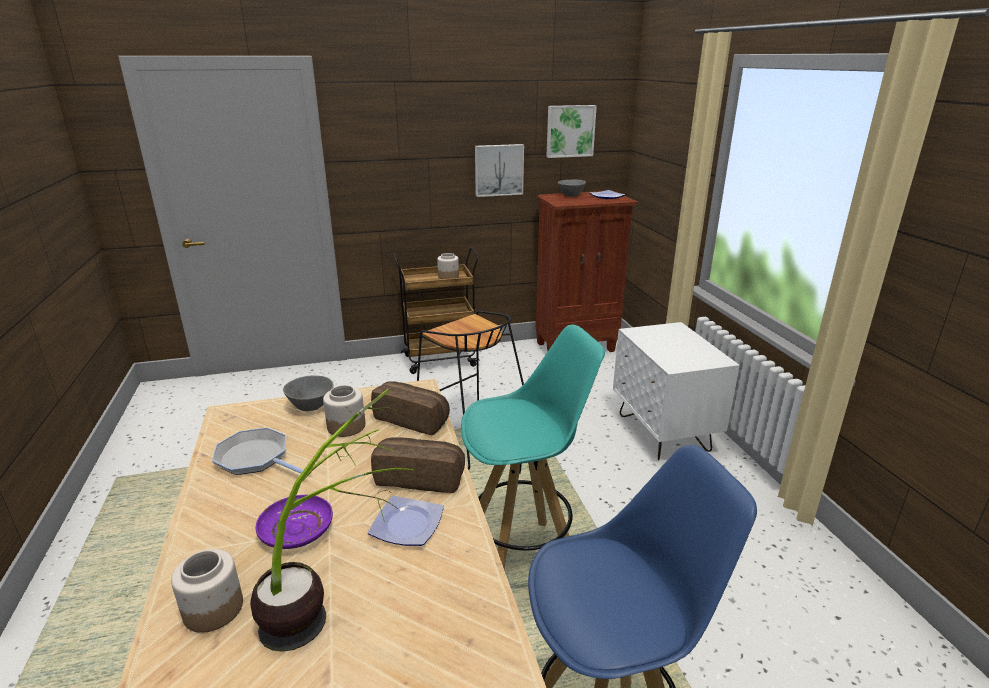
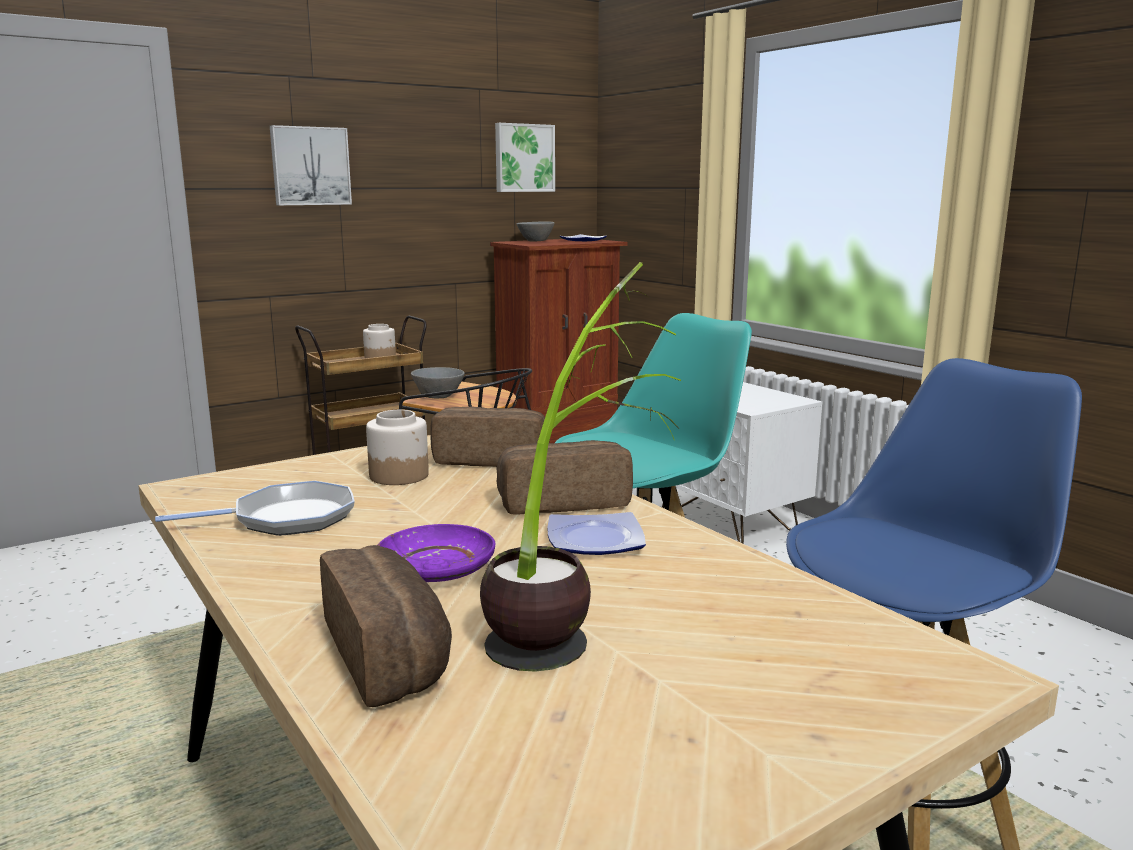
camera: 20 degrees left, 10 degrees down
(212, 609) = (392, 655): jar -> bread
(256, 458) = (287, 518): frying pan -> frying pan turned 150 degrees clockwise
(311, 406) = (321, 466): grey bowl -> grey bowl (439, 396)
(498, 170) = (436, 207): picture -> picture (310, 166)

